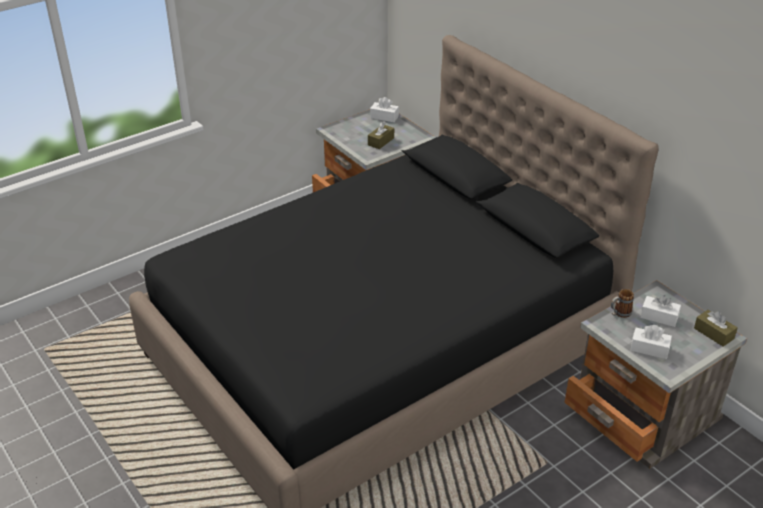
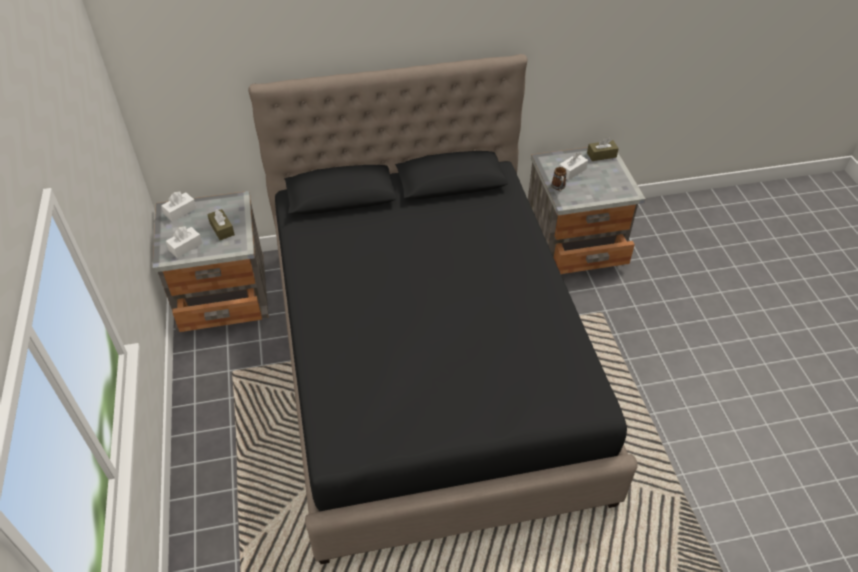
camera: 65 degrees left, 10 degrees up
(649, 349) = (603, 190): white tissue box -> white tissue box (185, 247)

